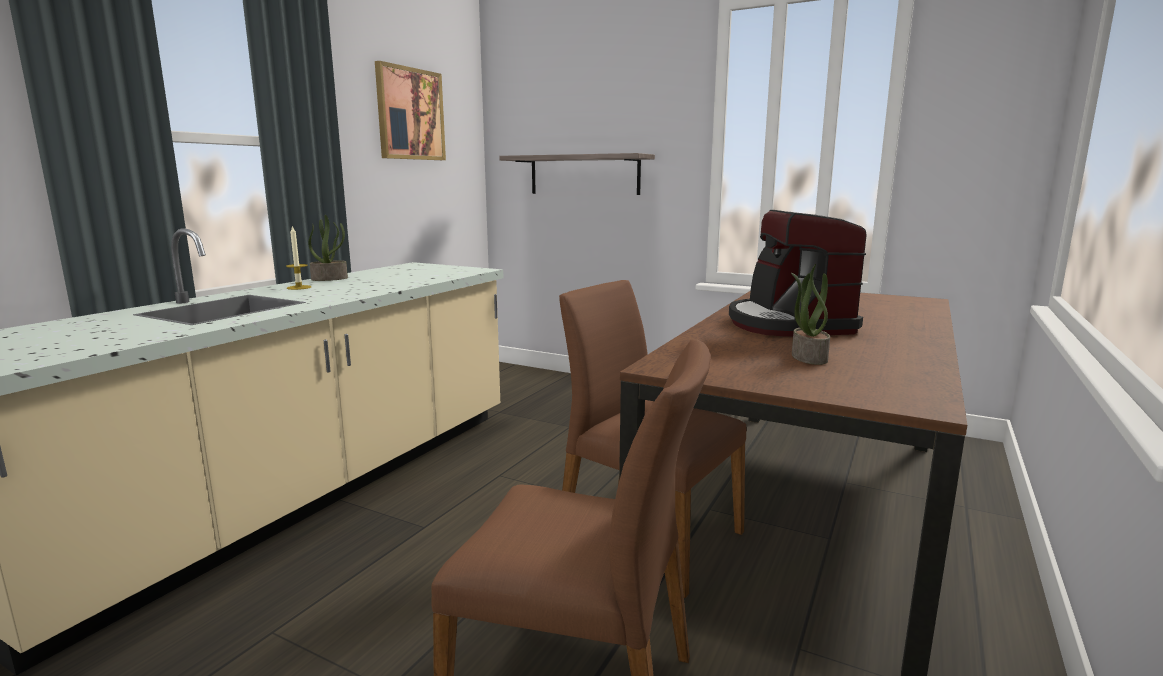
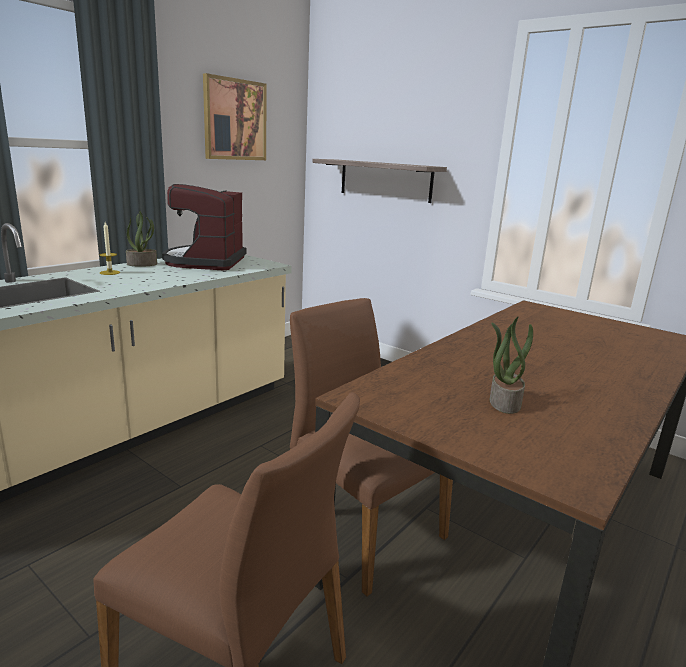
camera: 10 degrees right, 5 degrees up
(788, 324) = (515, 355): coffee machine -> coffee machine (206, 262)

